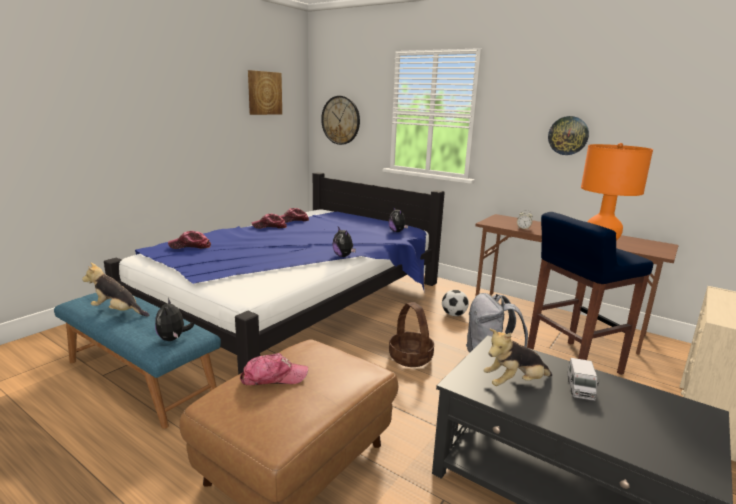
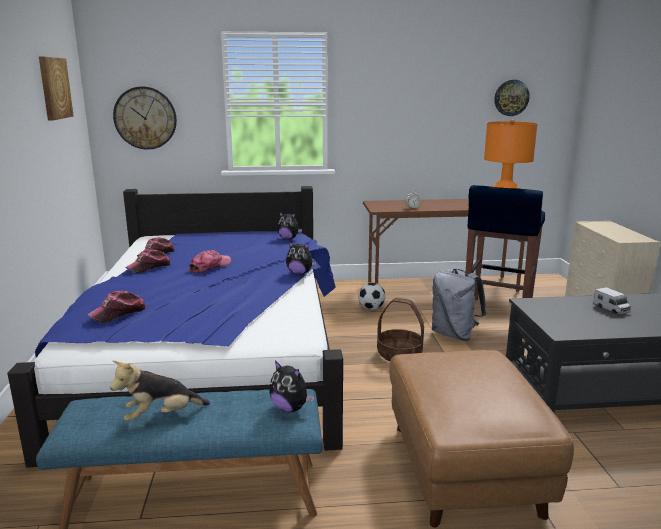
camera: 40 degrees left, 0 degrees up
(273, 377) = (453, 388): cap -> cap (209, 266)
(514, 383) = (582, 320): plush toy -> none
(568, 135) = (421, 116): wall clock -> wall clock (511, 98)

